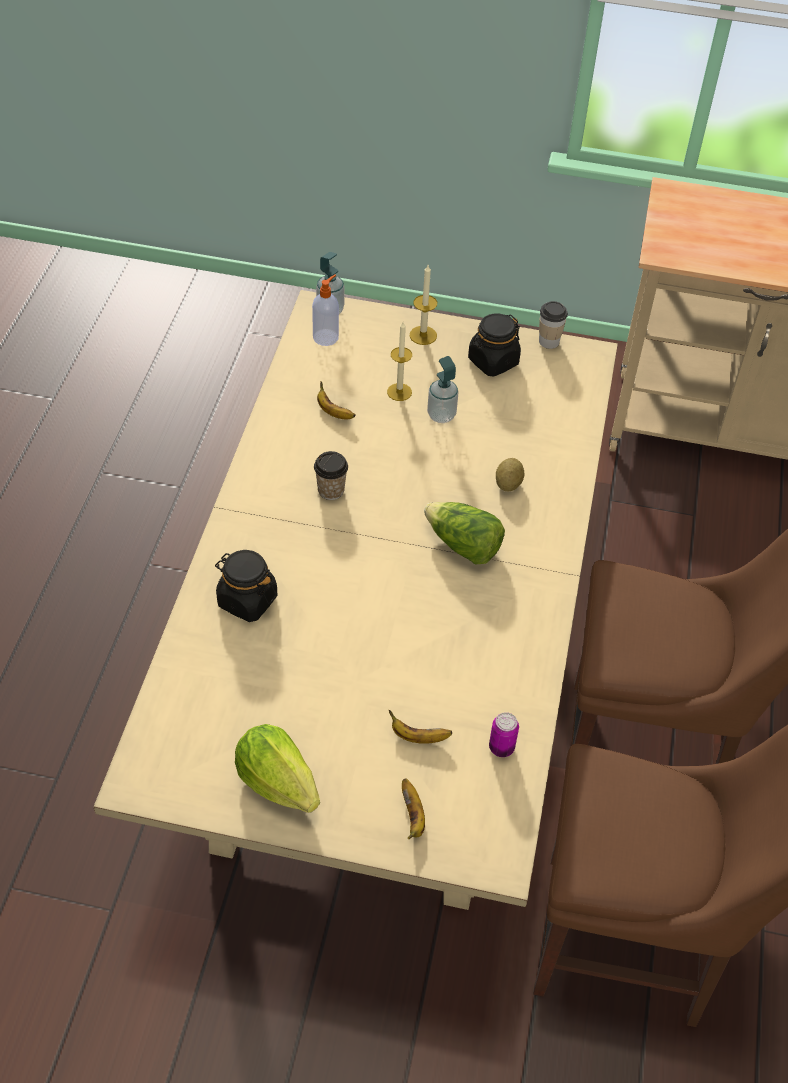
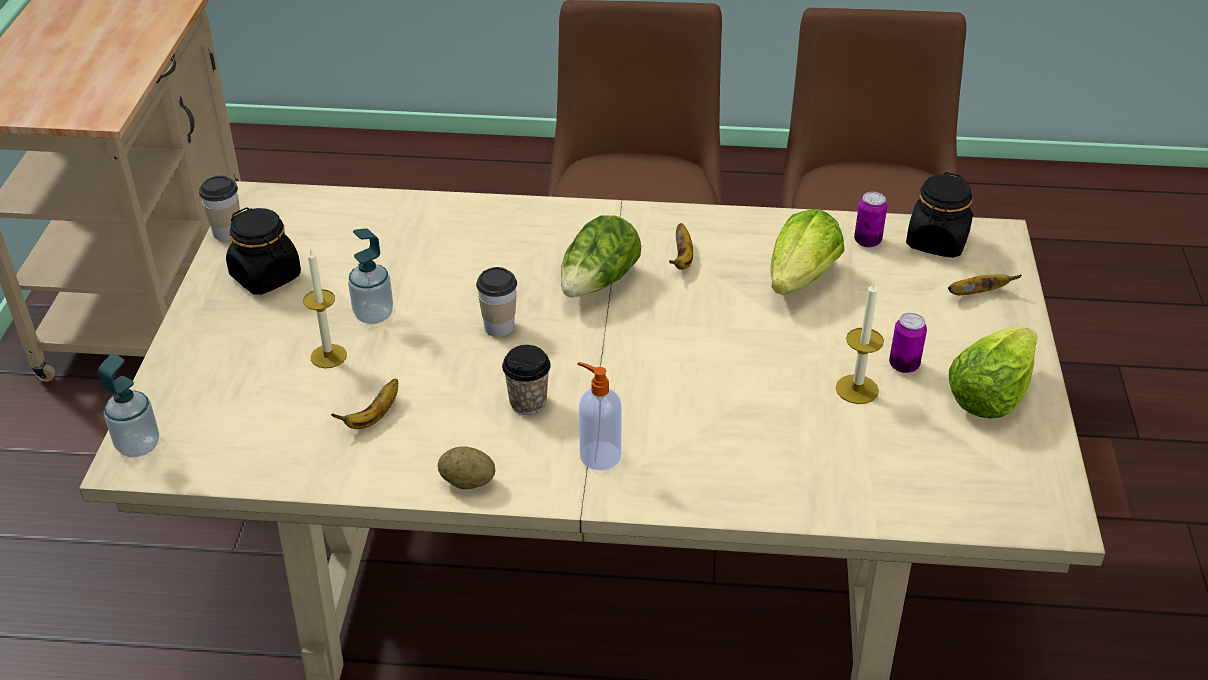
camera: 95 degrees left, 10 degrees down
(247, 600) = (740, 458): black jar -> black jar (937, 242)
(326, 337) = (204, 442): soap dispenser -> soap dispenser (598, 455)
(326, 730) = (904, 365): none -> can
(417, 481) = (499, 327): none -> cup
(418, 737) = (881, 297): banana -> banana (682, 258)
(423, 335) = (207, 343): candle -> candle (857, 389)
(451, 683) = (801, 279): none -> lettuce
(508, 484) = (491, 254): potato -> potato (467, 482)

